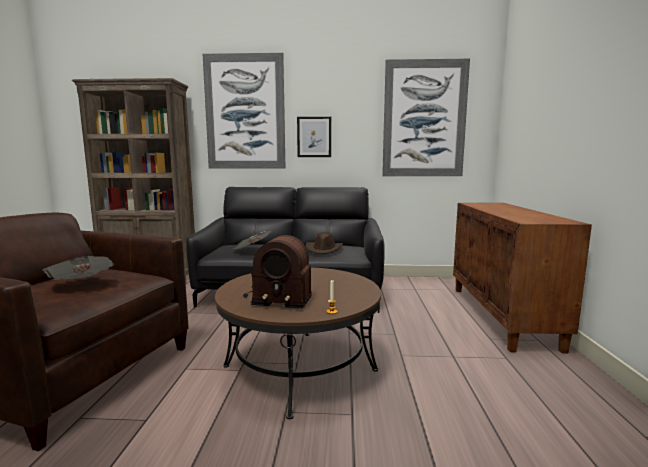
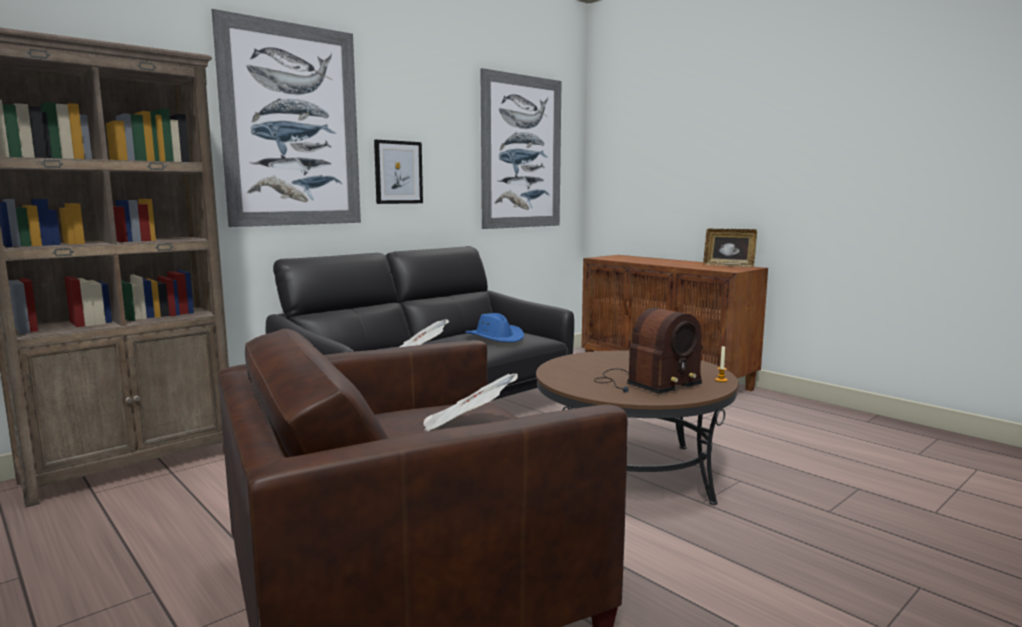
camera: 45 degrees left, 0 degrees up
(324, 249) = (495, 337): brown hat -> blue hat
(553, 218) = (729, 265): none -> picture frame

